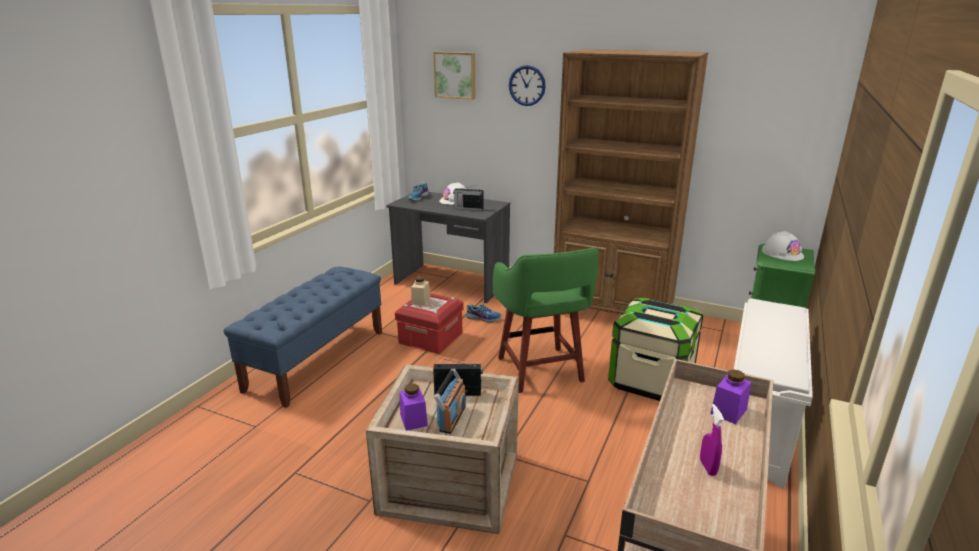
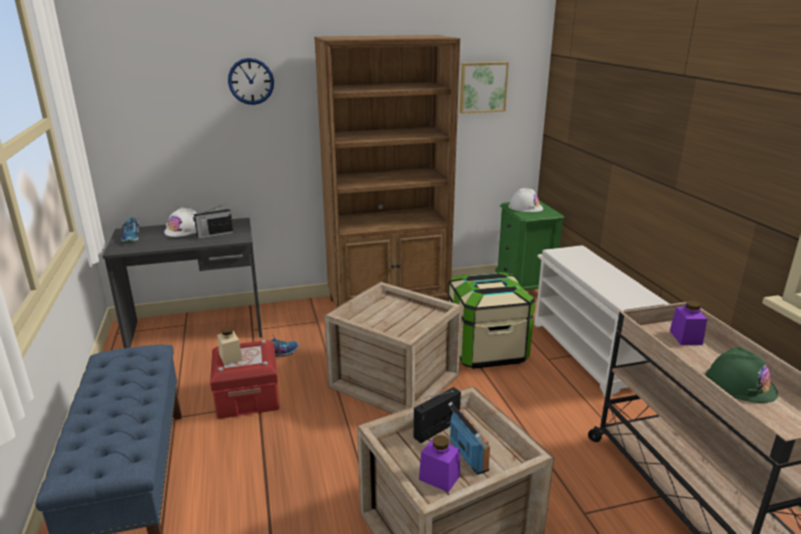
camera: 40 degrees left, 0 degrees up
(455, 75) = (151, 76): picture -> picture (482, 87)
(541, 371) = (395, 382): green stool -> crate
(708, 467) = (740, 384): purple spray bottle -> green hard hat

